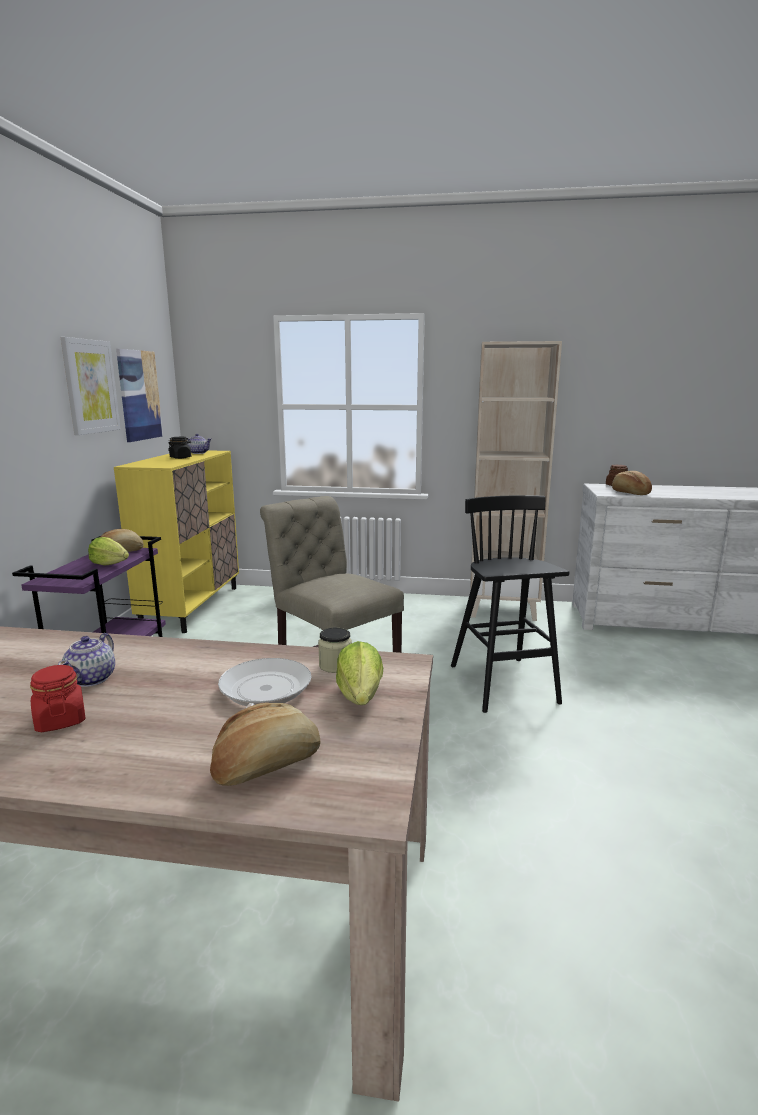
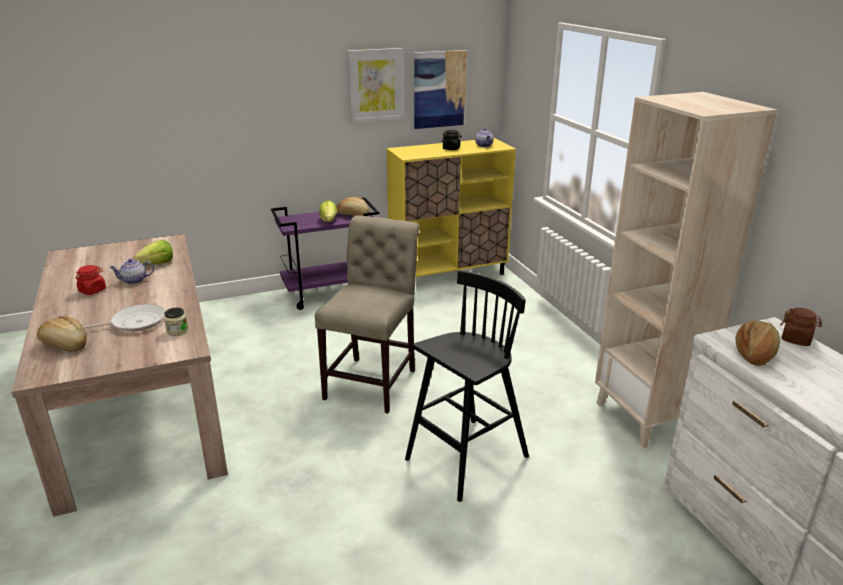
camera: 60 degrees right, 10 degrees up
(360, 696) = (140, 348): lettuce -> lettuce (157, 264)

